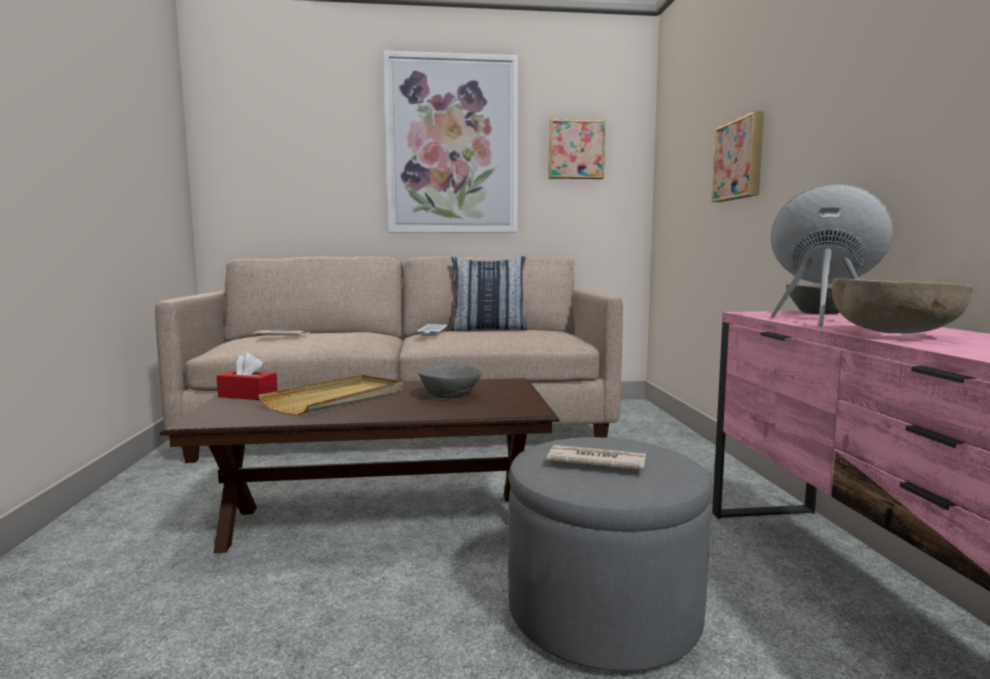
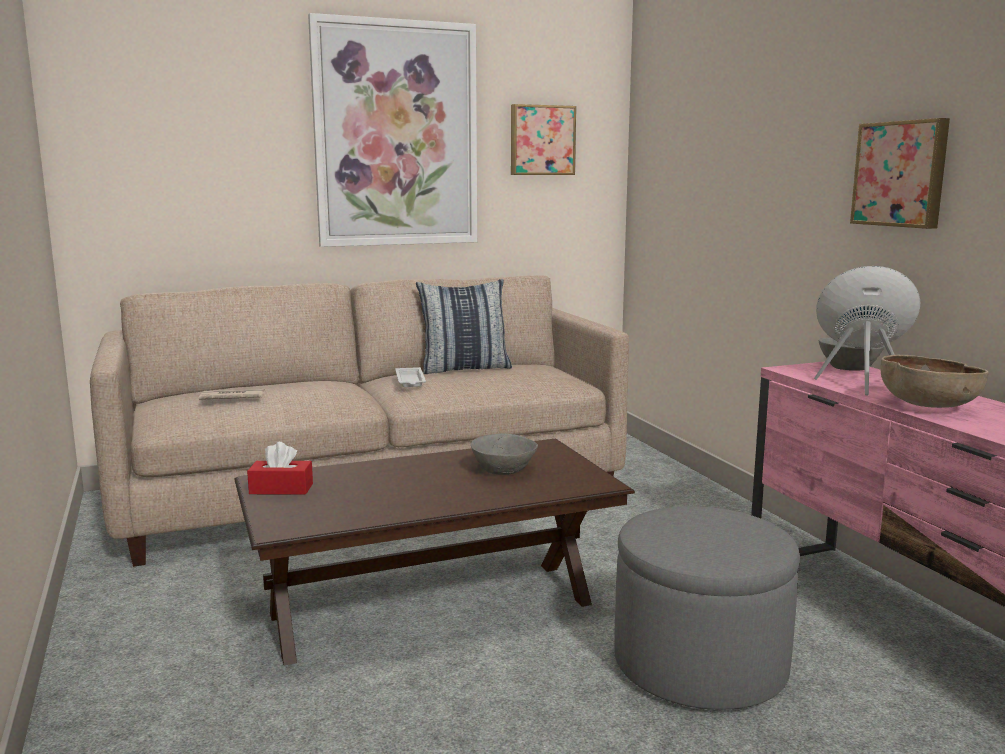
camera: 15 degrees left, 5 degrees up
(337, 399) = (389, 485): beige tray -> none
(595, 462) = (699, 535): newspaper -> none
(740, 160) = (749, 186): picture -> picture (901, 174)

